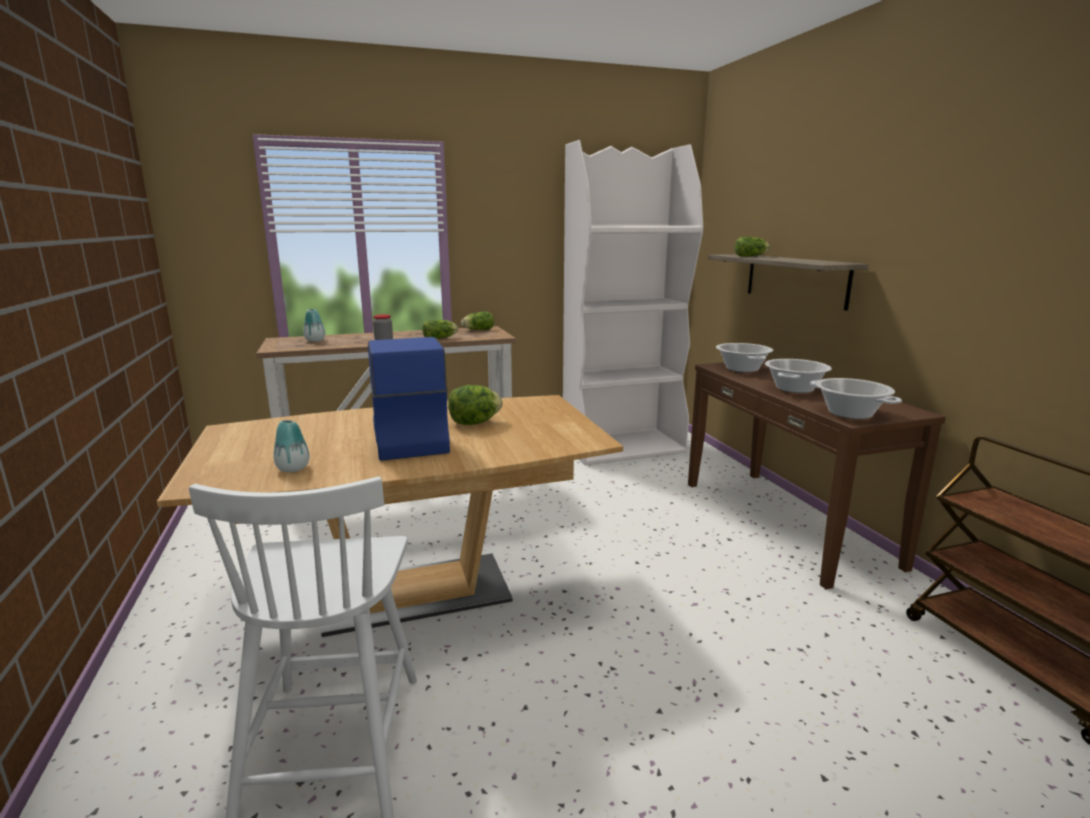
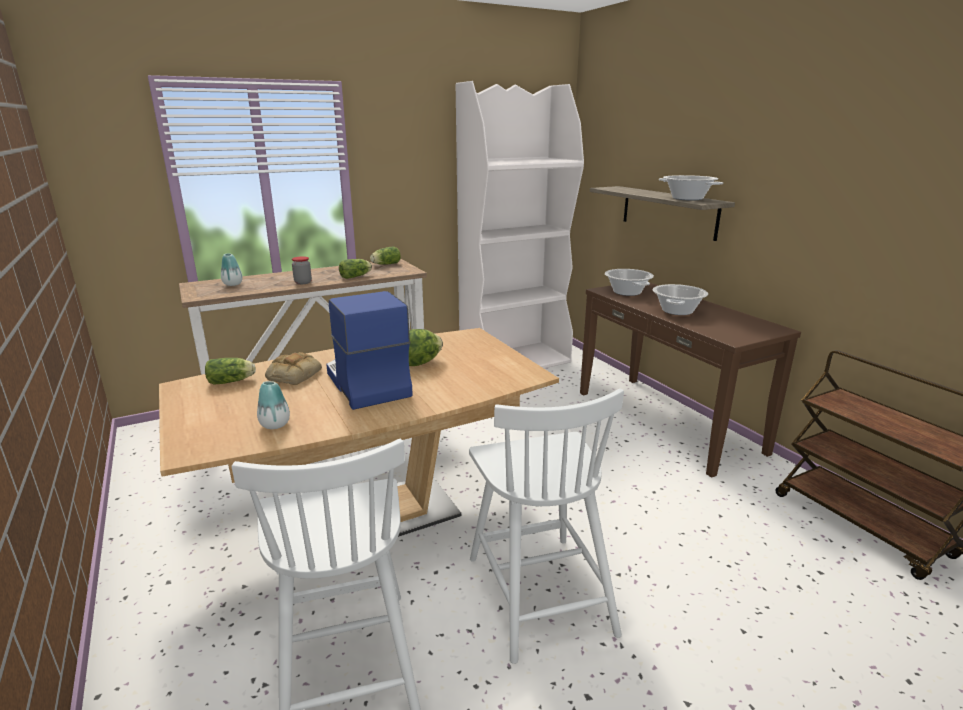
camera: 10 degrees left, 5 degrees up
(340, 426) = (294, 375): none -> bread
(575, 695) = (538, 591): none -> white chair
(752, 256) = (630, 190): lettuce -> lettuce (232, 381)
(850, 413) = (729, 334): cooking pot -> cooking pot (687, 198)

